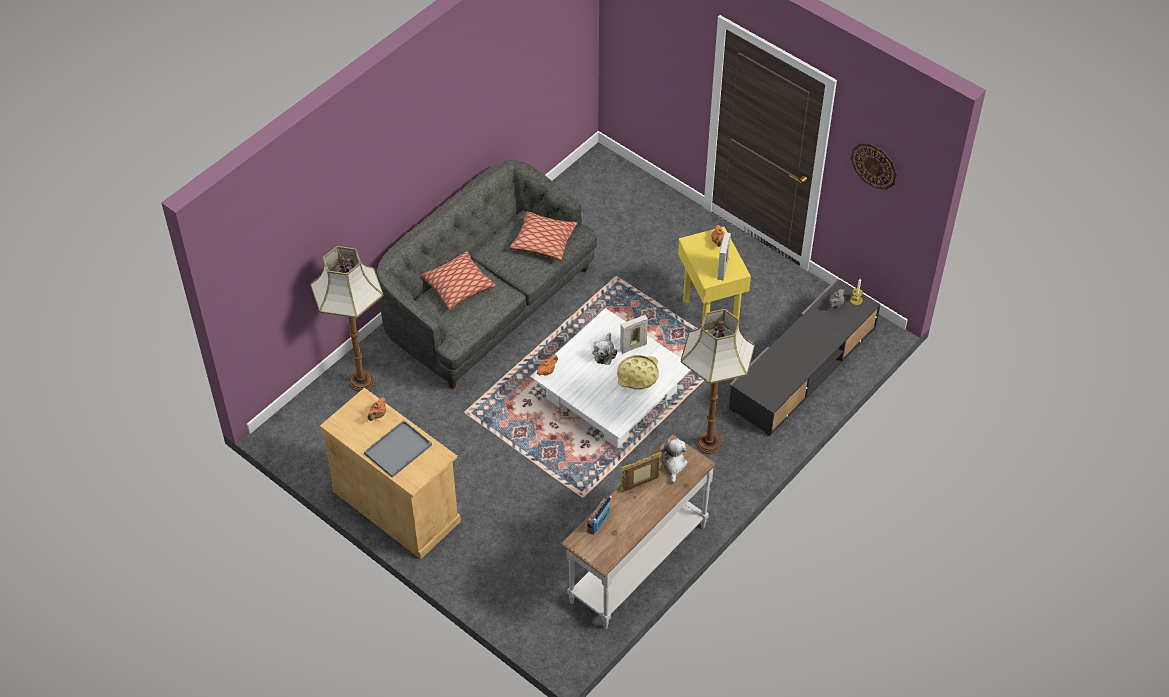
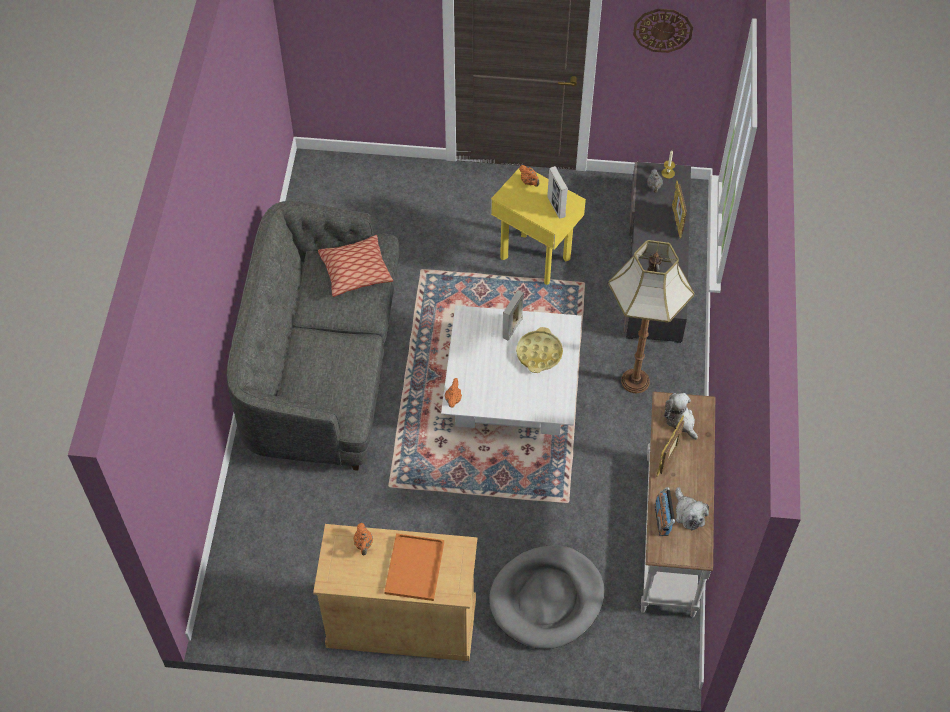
camera: 35 degrees left, 5 degrees up
(360, 380) = (259, 516): floor lamp -> none
(398, 448) = (414, 566): grey tray -> orange tray
(458, 286) = (309, 363): pillow -> none
(510, 552) = (547, 599): none -> grey dog bed
(604, 353) = (491, 349): plush toy -> plush toy (688, 513)
(830, 339) = (677, 222): none -> picture frame

